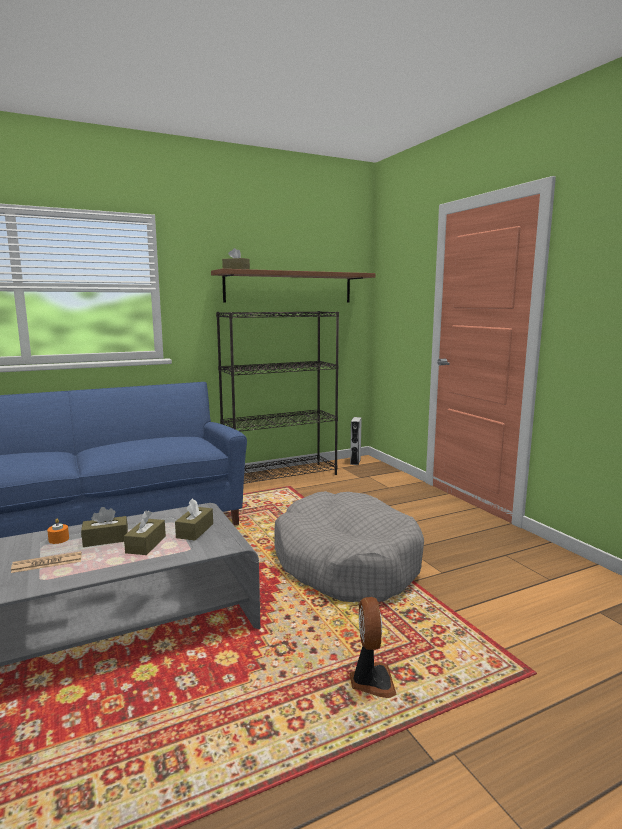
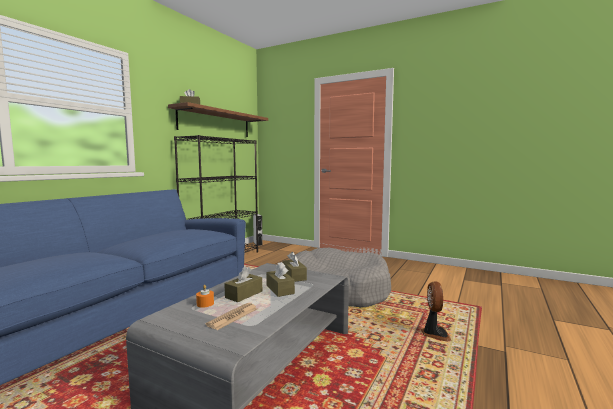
camera: 35 degrees left, 5 degrees down
(371, 681) = (435, 334): fan -> fan turned 45 degrees clockwise

